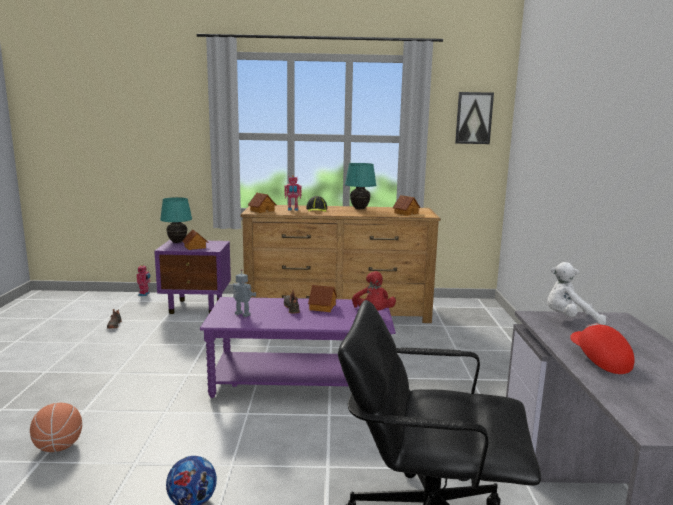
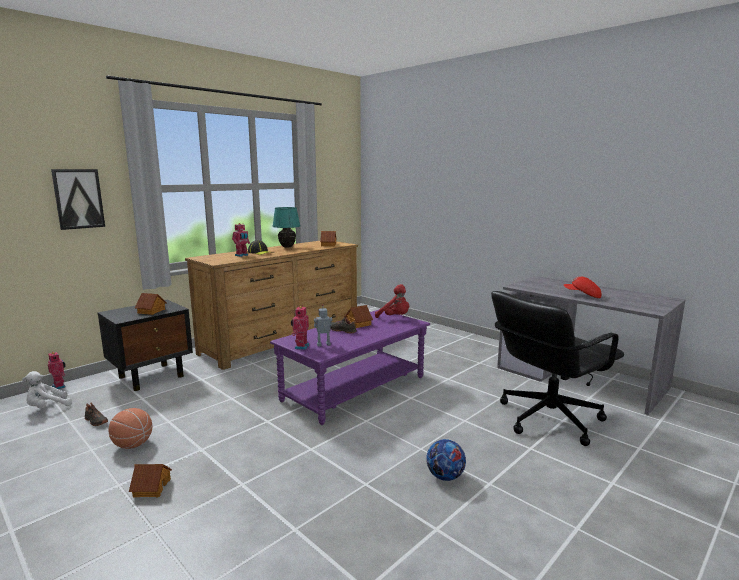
camera: 45 degrees left, 0 degrees up
(59, 447) = (286, 513): basketball -> basketball (133, 445)
(177, 242) = (116, 312): turquoise table lamp -> none
(197, 307) = (152, 376): purple nightstand -> black nightstand
(223, 309) = (300, 347): none -> toy robot
(262, 210) = (220, 260): toy house -> toy house (151, 488)
(473, 118) = (339, 166): picture -> picture (78, 199)
(569, 319) = (530, 284): white plush toy -> white plush toy (47, 407)

